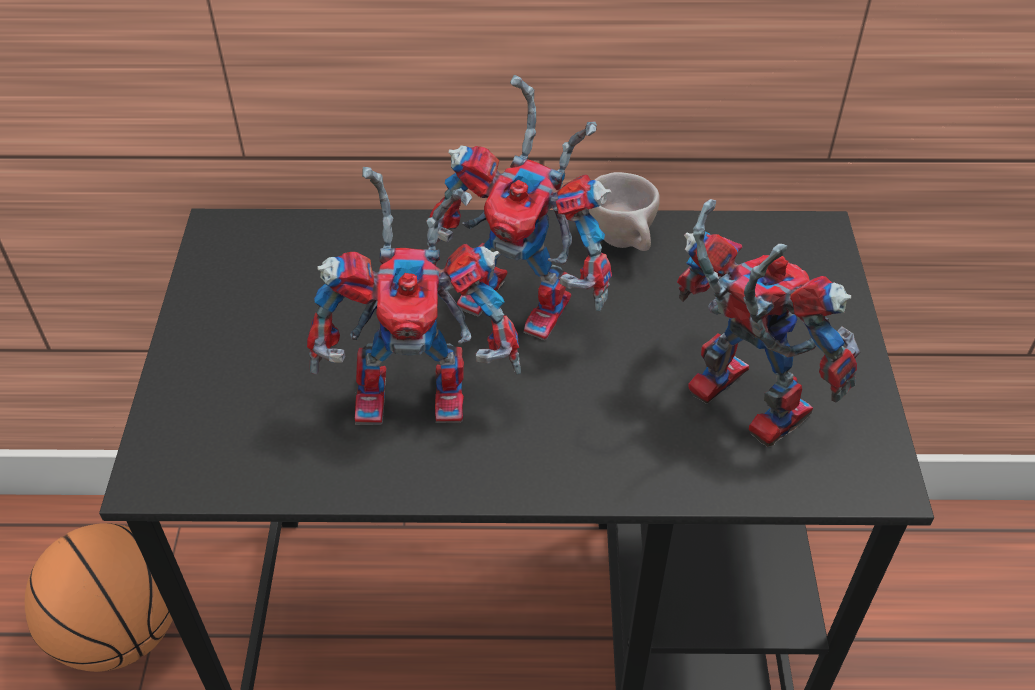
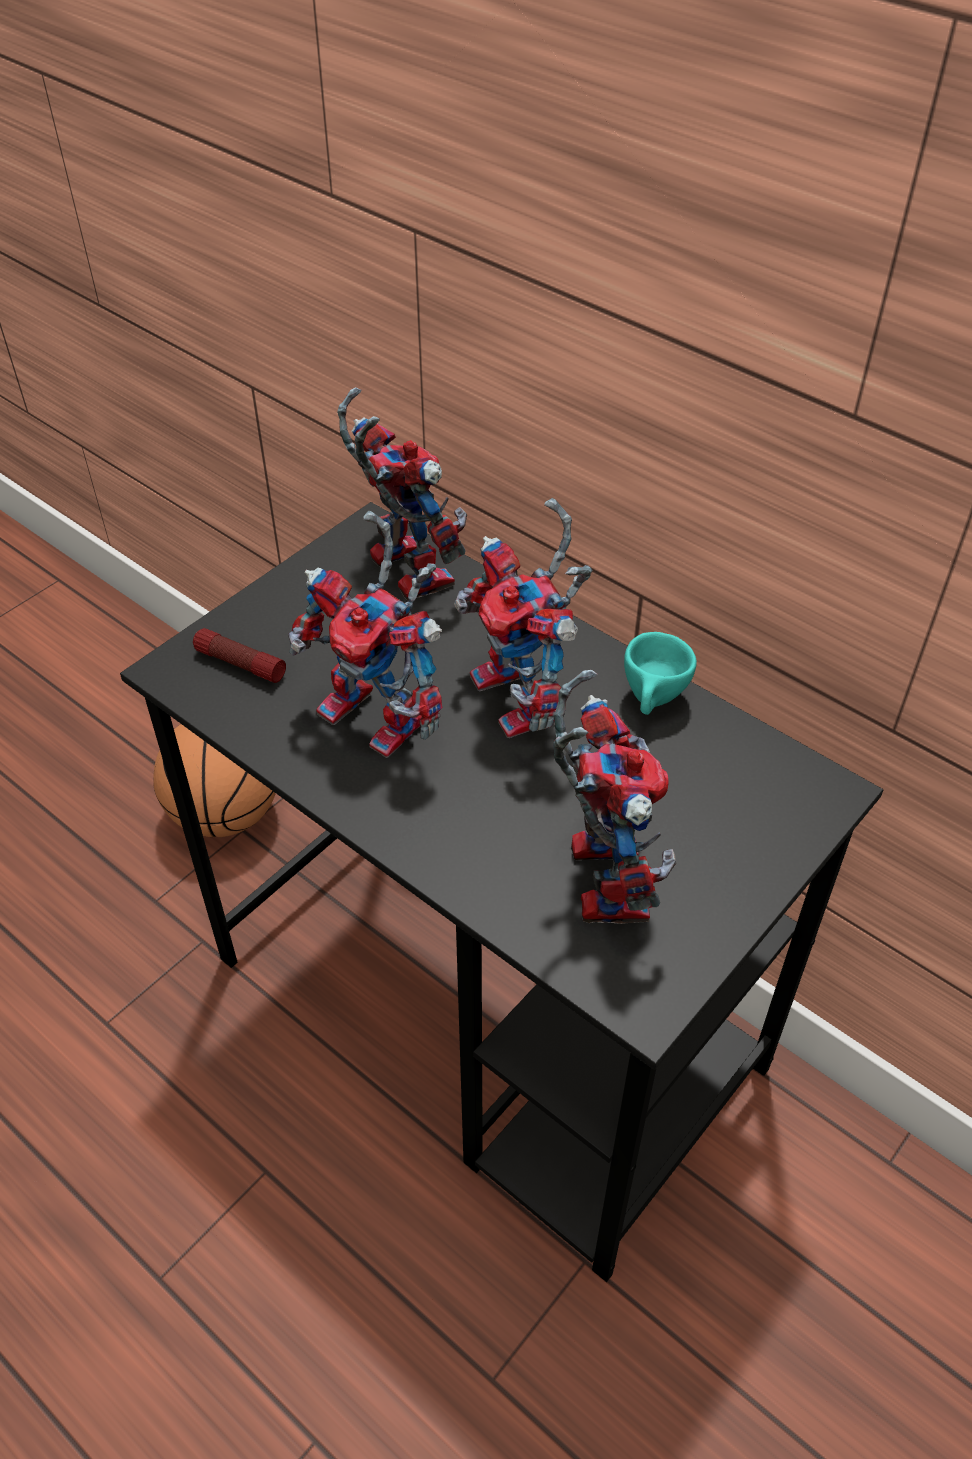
camera: 40 degrees right, 0 degrees up
(225, 426) = (240, 664): none -> flashlight
(288, 251) = (400, 567): none -> toy robot
(625, 243) = (653, 703): beige cup -> turquoise cup

